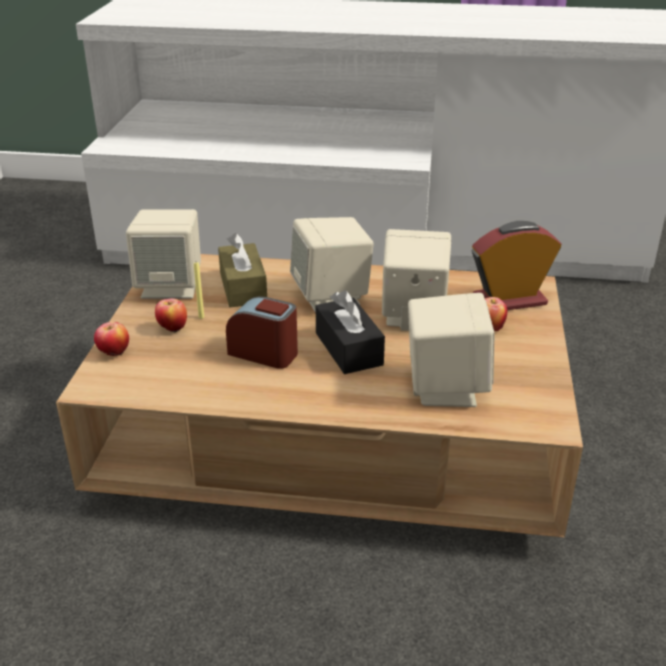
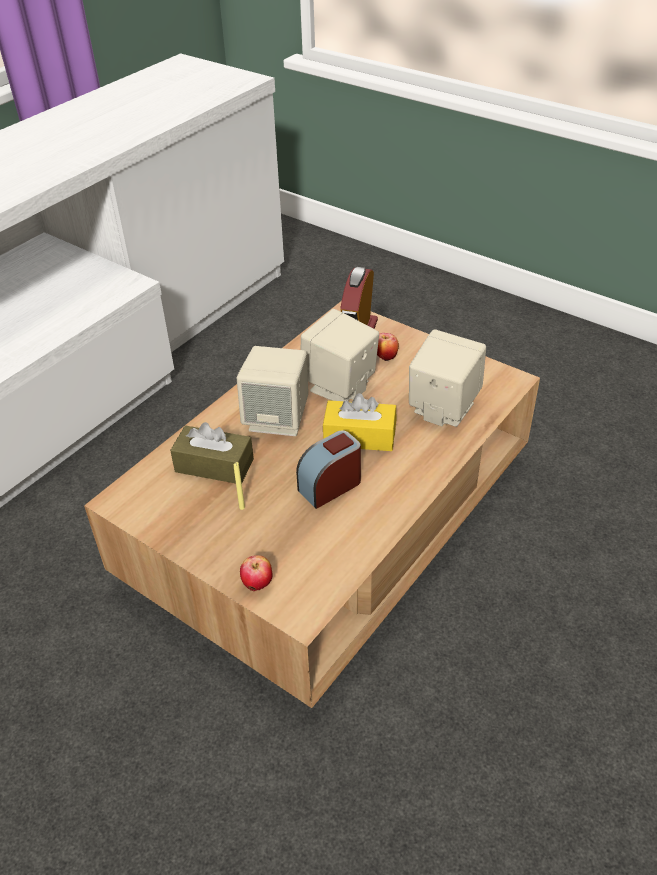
camera: 60 degrees left, 10 degrees up
(171, 287) = (169, 513): beige speaker -> none
(172, 329) = (247, 532): apple -> none
(348, 349) = (359, 436): black tissue box -> yellow tissue box

